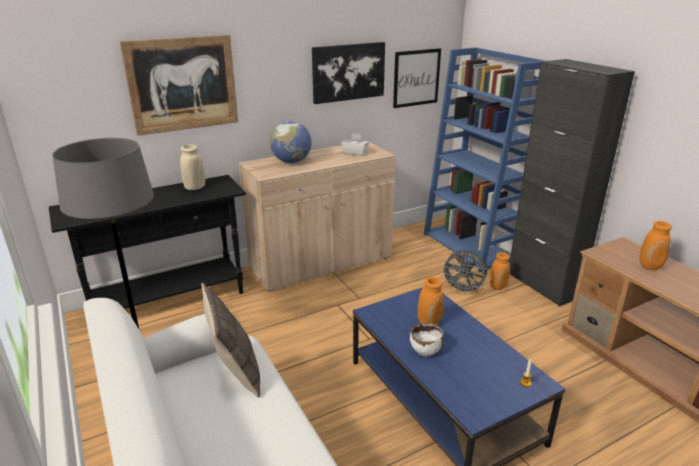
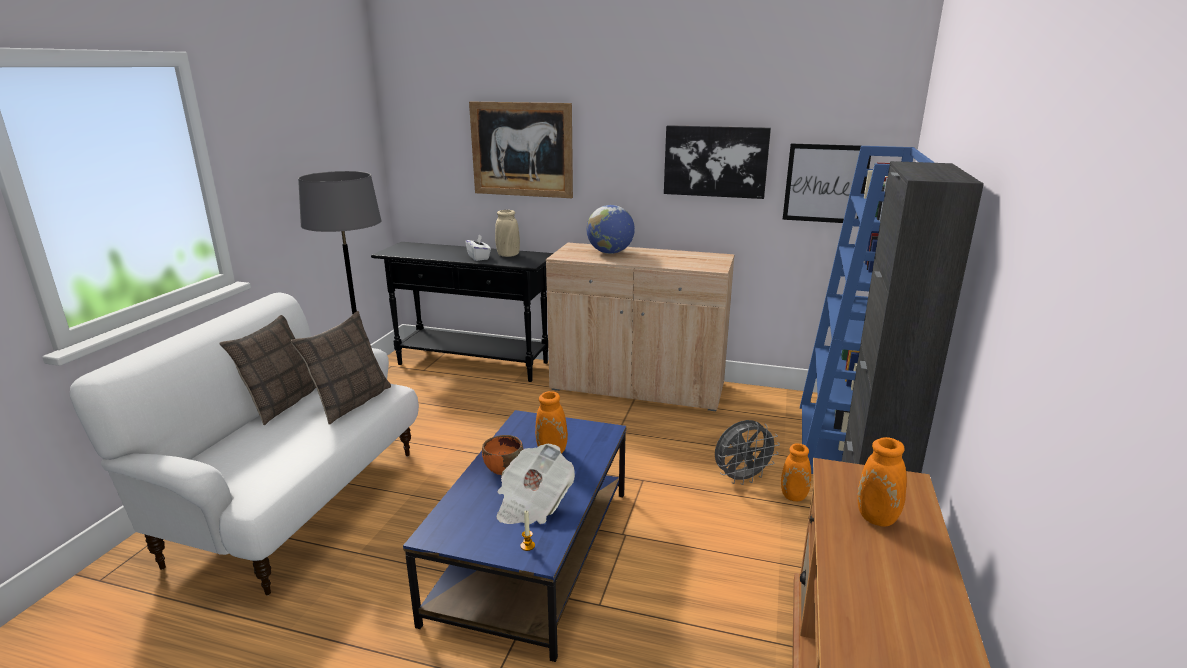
camera: 45 degrees right, 5 degrees down
(170, 409) = (281, 403): none -> pillow
(355, 153) = (690, 261): white tissue box -> white tissue box (479, 257)
(425, 350) = (503, 469): white bowl -> orange bowl
(463, 290) = (741, 478): grey fan -> grey fan turned 90 degrees counterclockwise
(481, 359) = (532, 503): none -> newspaper

